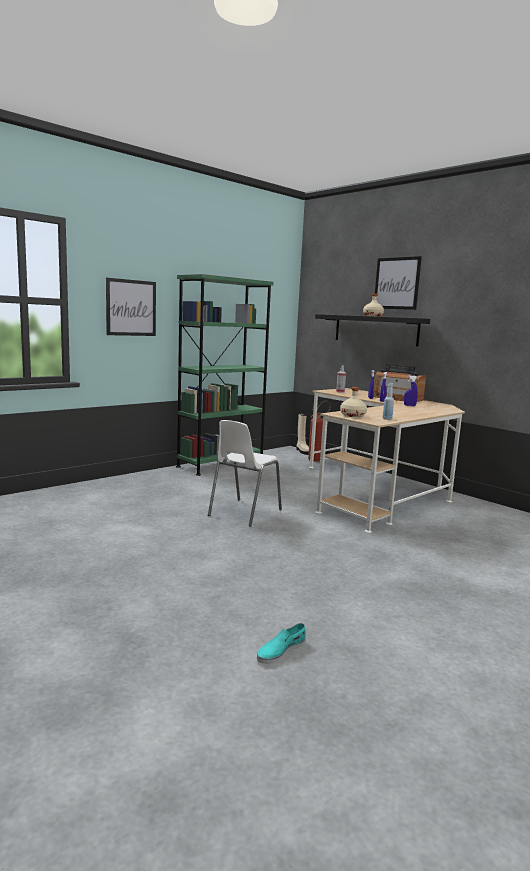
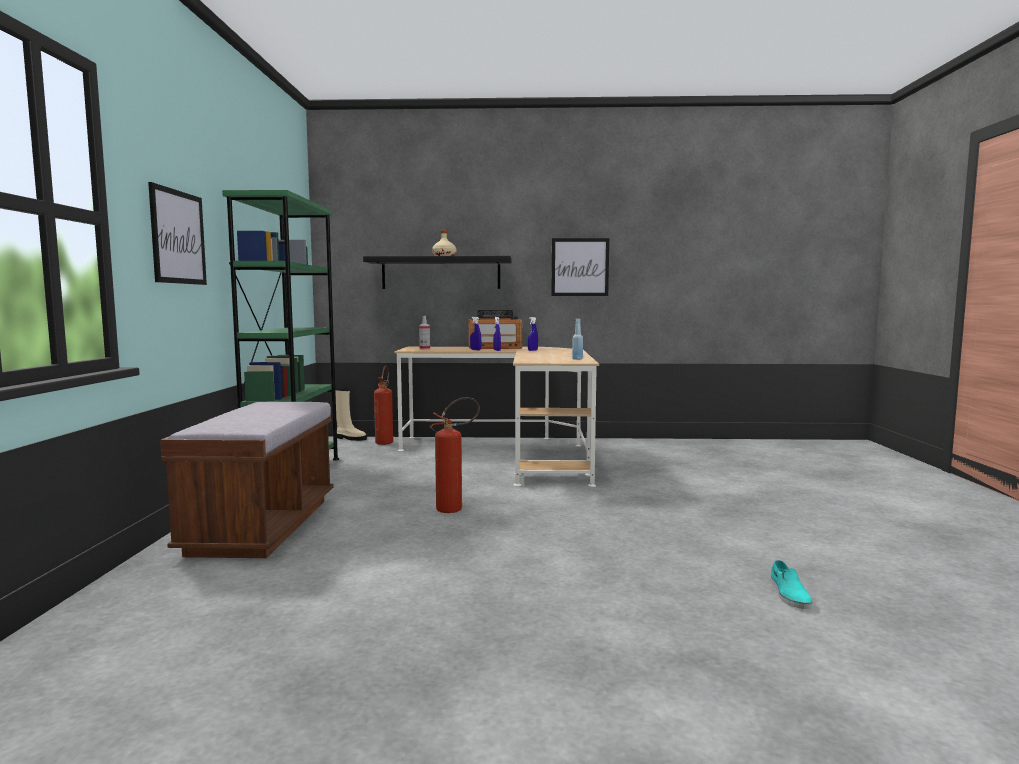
camera: 45 degrees left, 5 degrees down
(142, 487) = (262, 526): none -> brown bench
(243, 512) = (455, 508): white chair -> fire extinguisher
(353, 415) = (544, 360): beige bottle -> none
(397, 283) = (464, 219): picture -> picture (580, 267)

